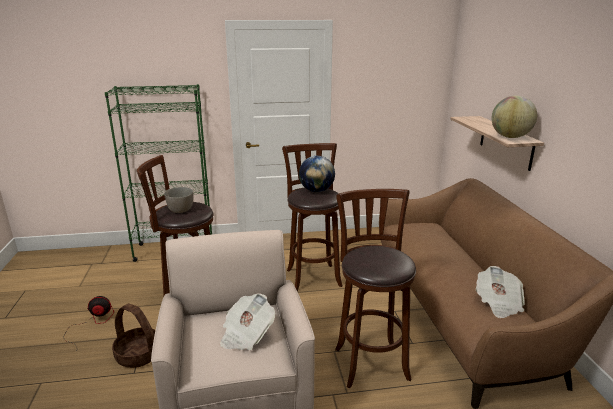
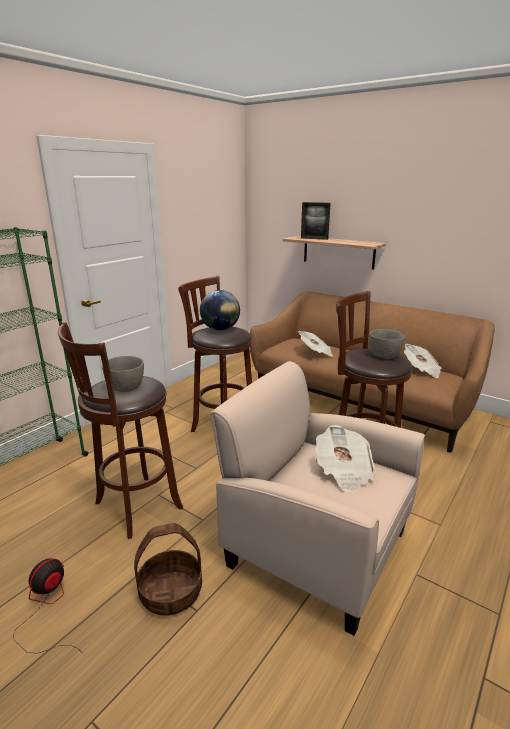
camera: 45 degrees left, 0 degrees up
(385, 260) = (384, 356): none -> grey bowl
(423, 243) = (316, 352): none -> newspaper
(480, 122) = (314, 238): none -> picture frame
(510, 137) = (361, 243): globe -> none

